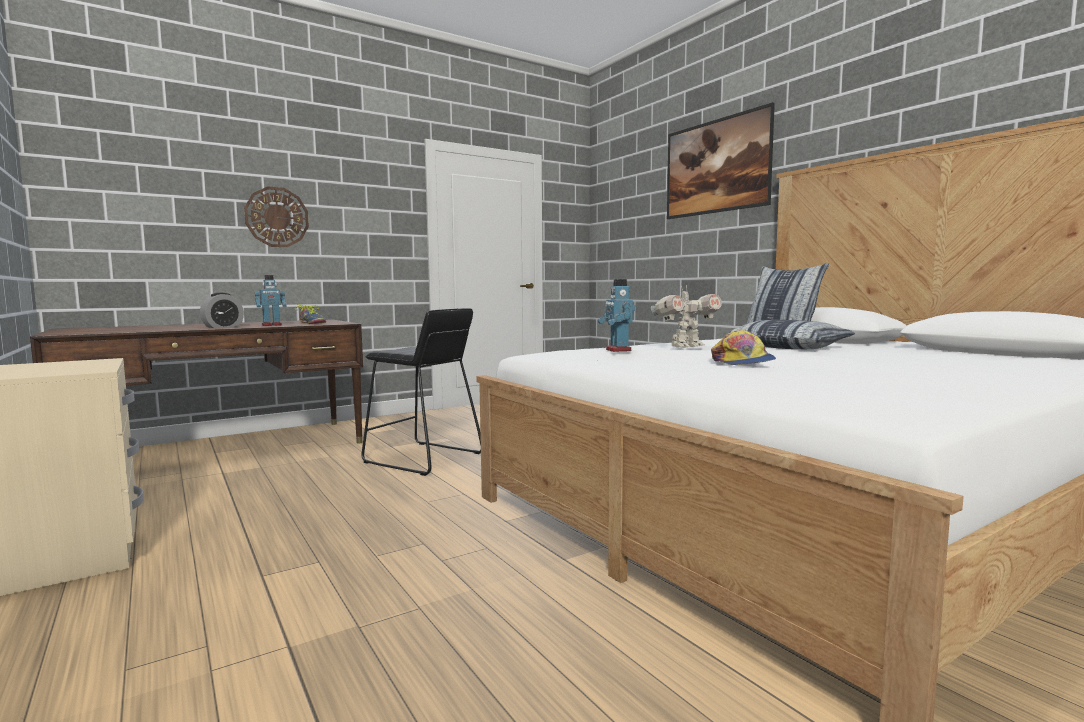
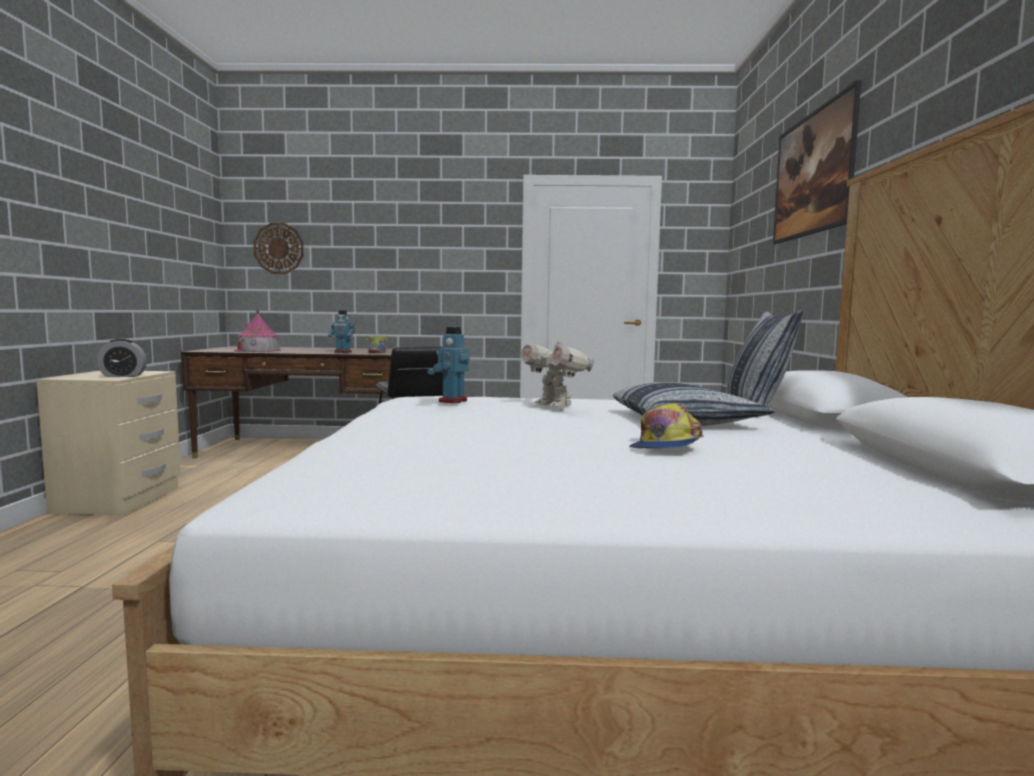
camera: 35 degrees right, 0 degrees up
(146, 329) = (259, 350): none -> toy house
(223, 327) = (307, 351): alarm clock -> alarm clock (123, 376)
(277, 217) = (384, 259): wall clock -> wall clock (279, 248)
(685, 347) = (555, 405): toy robot -> toy robot turned 45 degrees clockwise
(742, 362) = (494, 428): cap -> cap (666, 445)

